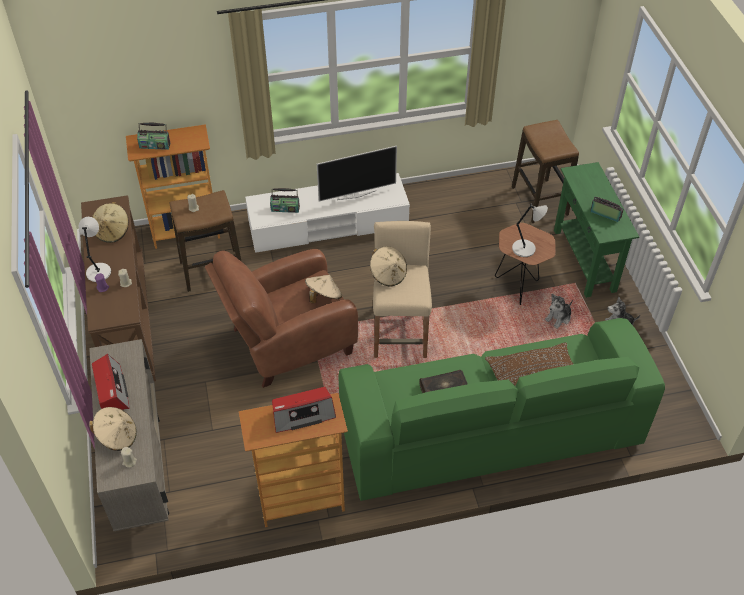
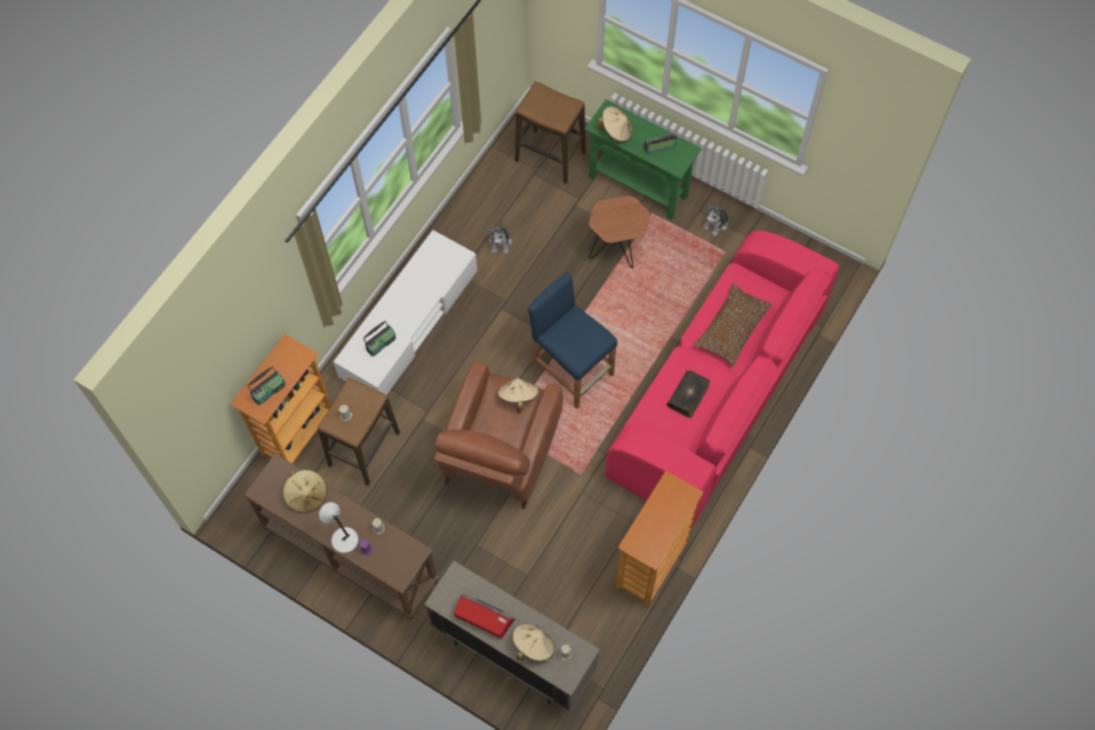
camera: 45 degrees left, 15 degrees up
(302, 414) = (661, 508): radio -> none
(356, 194) = (423, 280): television -> none
(388, 274) = (560, 339): beige hat -> beige hat (616, 131)
(400, 331) = (571, 369): beige stool -> blue stool
(488, 432) = (717, 394): green sofa -> pink sofa
(525, 249) = (623, 225): grey table lamp -> none
(558, 318) = (670, 255): plush toy -> plush toy (500, 242)

